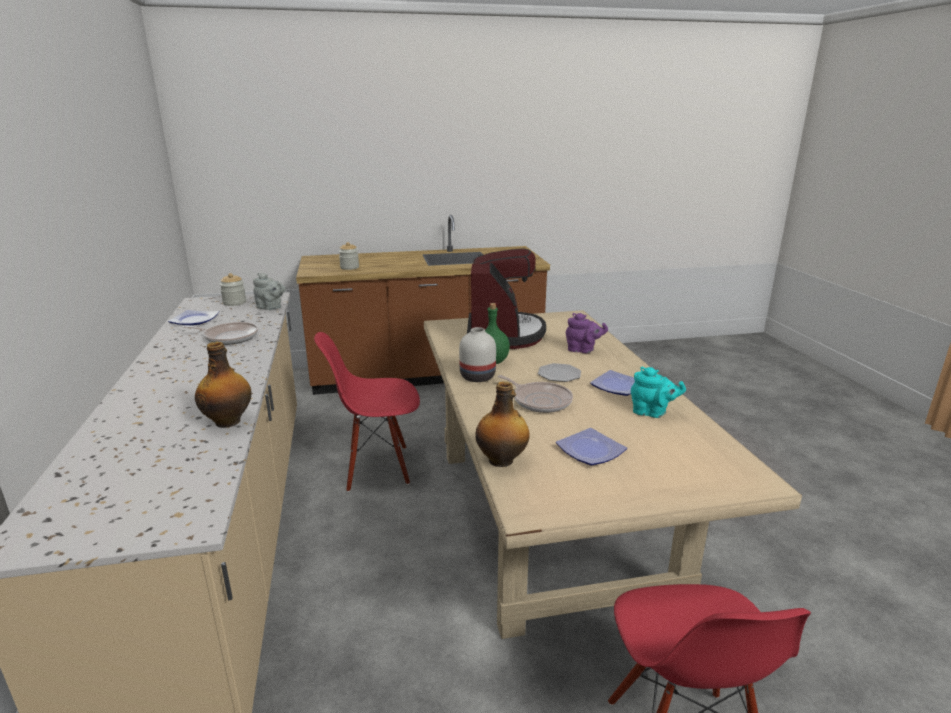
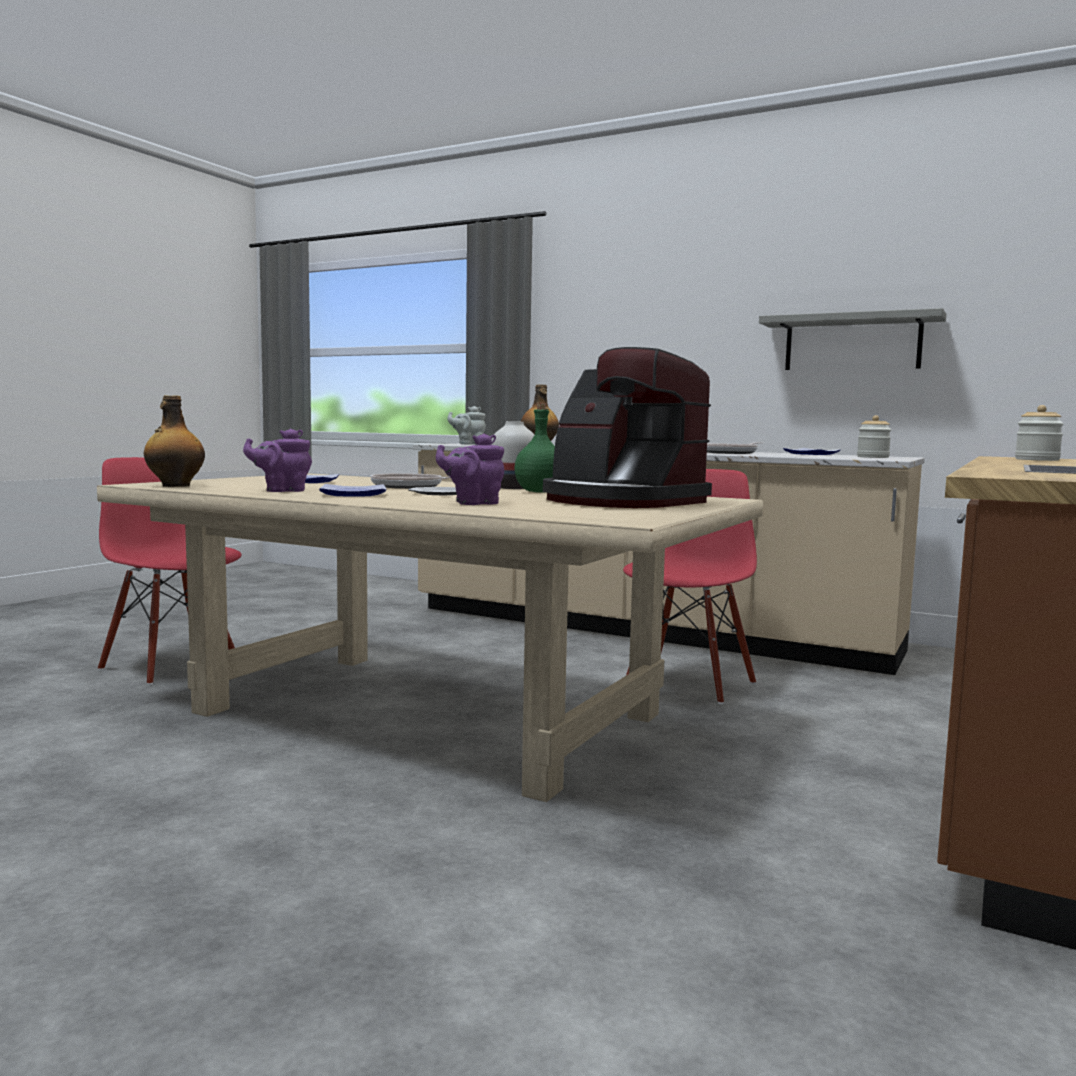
camera: 130 degrees right, 15 degrees down
(116, 221) = (852, 343): none -> grey shelf
(271, 308) = (829, 457): grey teapot -> grey teapot (468, 444)
(502, 460) = (366, 477): bottle -> bottle (175, 485)
(652, 413) = (282, 490): turquoise teapot -> purple teapot

